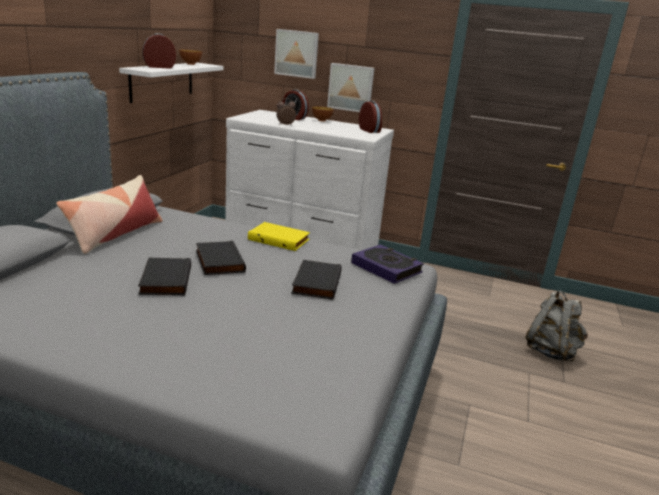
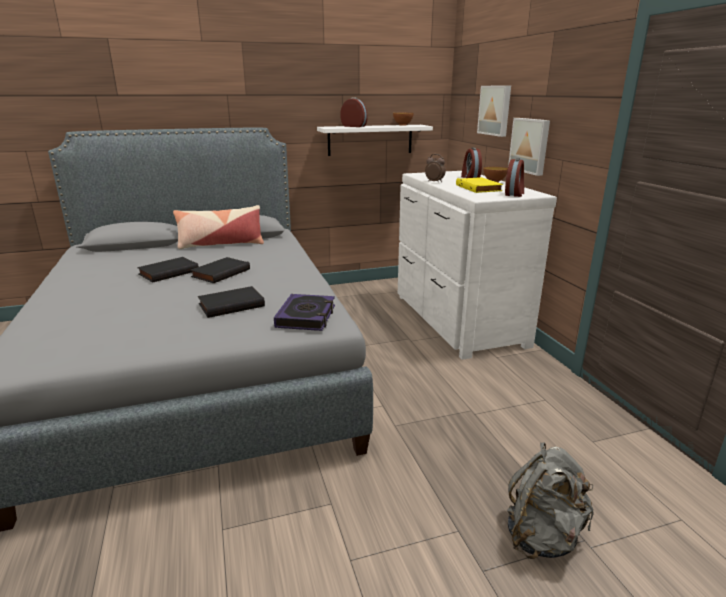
camera: 55 degrees right, 0 degrees up
(279, 239) = (296, 273): yellow book -> yellow book (479, 188)

